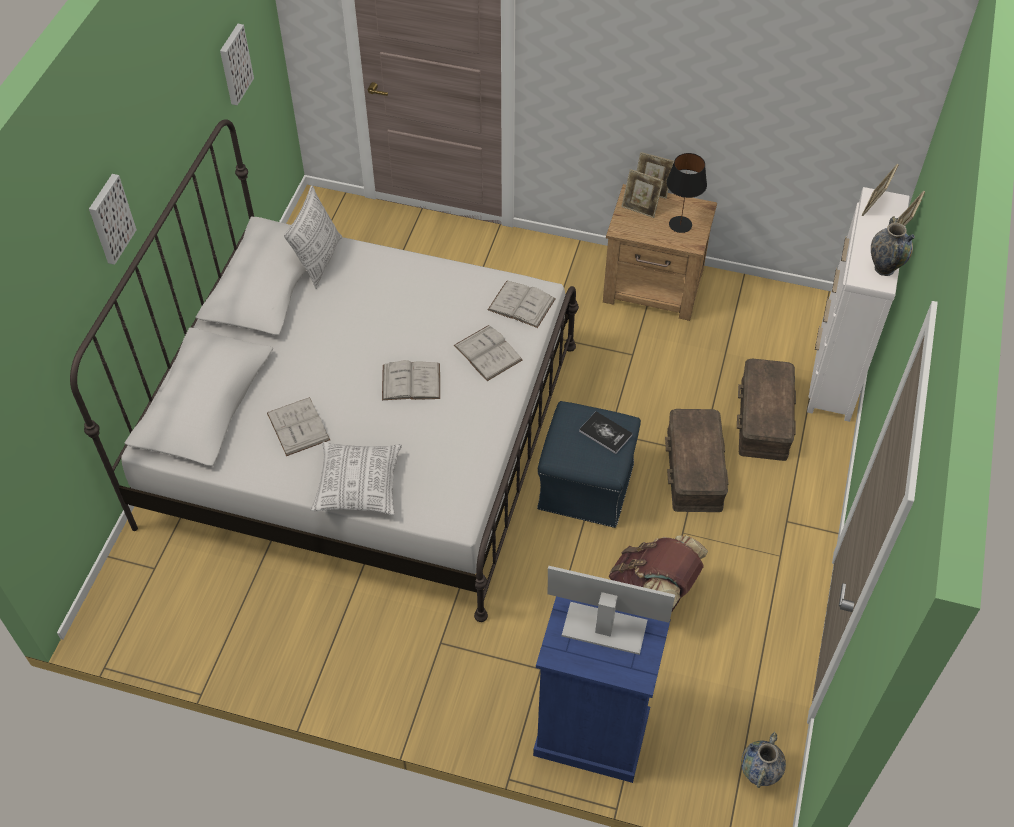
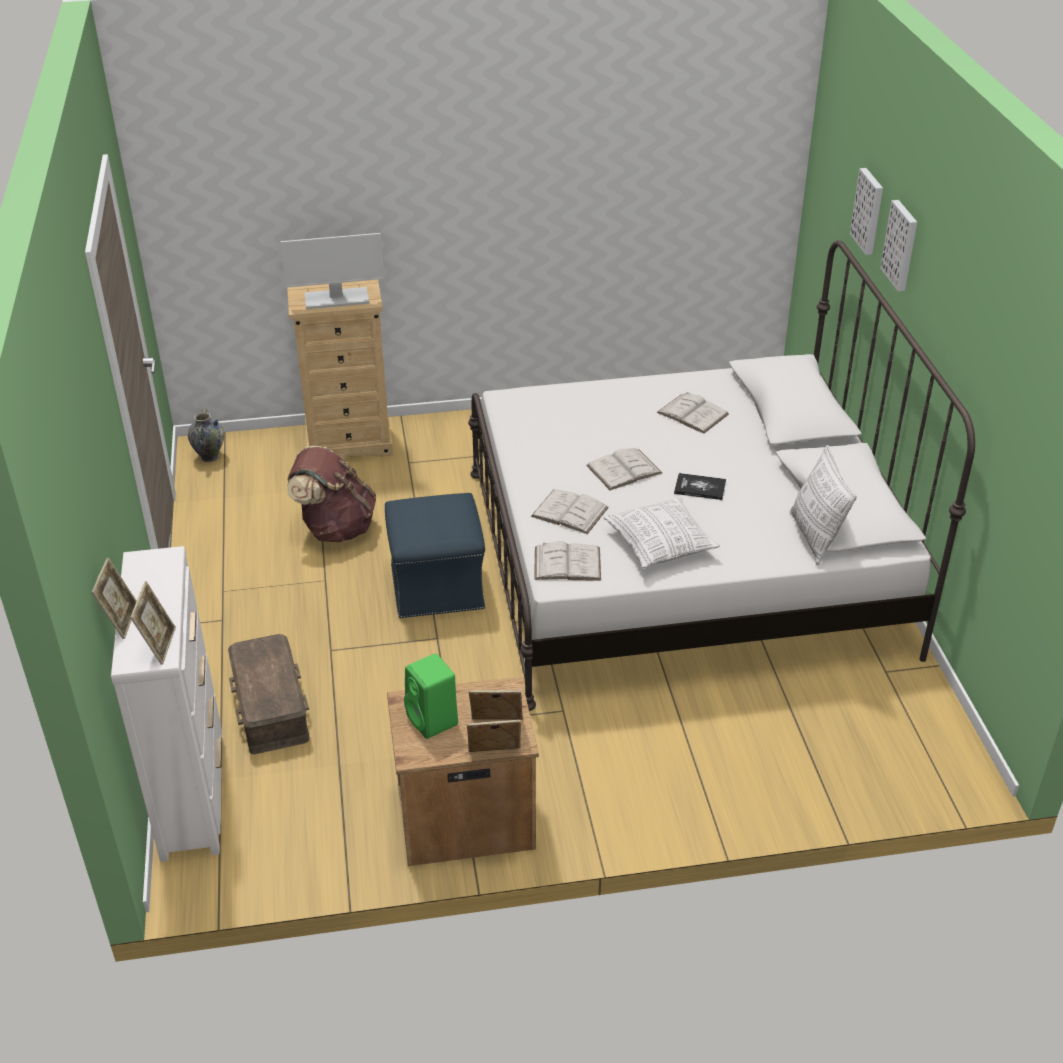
camera: 155 degrees right, 15 degrees down
(234, 64) = (1020, 444): picture -> picture (869, 211)
(358, 485) = (605, 394): pillow -> pillow (660, 544)
(590, 734) = (349, 441): blue dresser -> beige dresser
(605, 433) = (420, 526): book -> book (700, 487)
(680, 224) = (433, 721): black table lamp -> green speaker
(695, 469) = (331, 634): brown storage box -> none
(884, 268) = (138, 574): vase -> none

